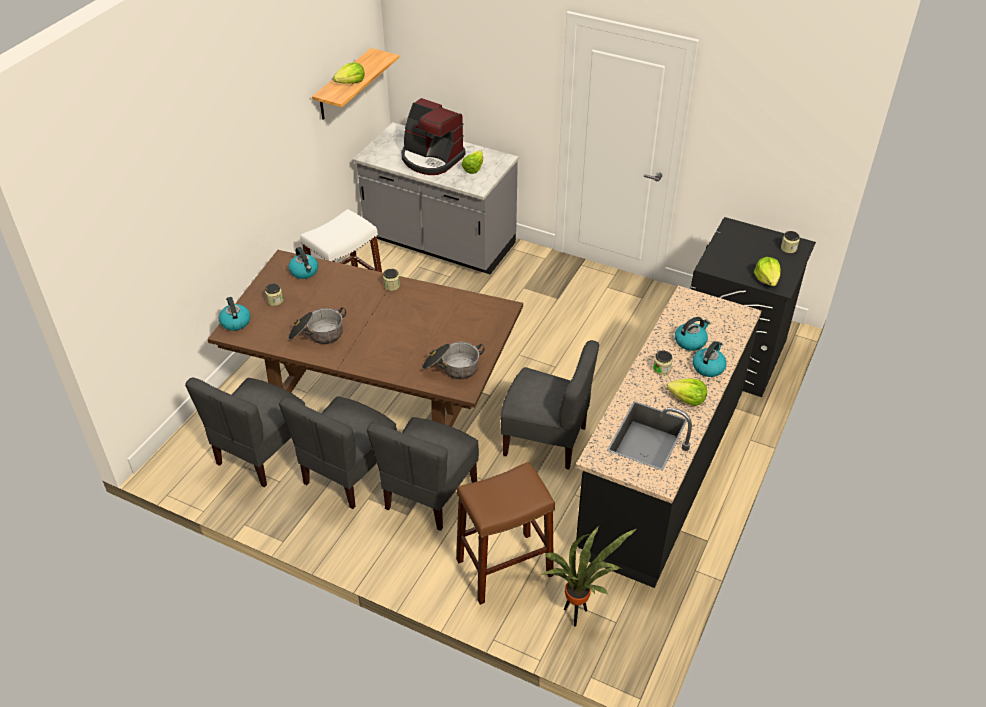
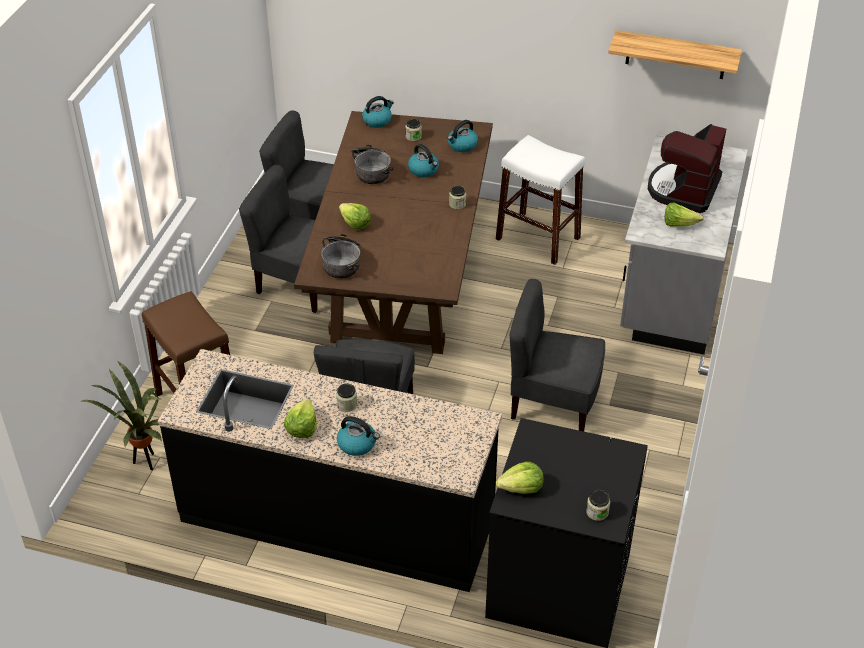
camera: 80 degrees right, 0 degrees up
(351, 83) = (655, 48): lettuce -> lettuce (355, 223)
(429, 495) = (281, 341): grey chair -> grey chair (553, 403)
(690, 341) = (399, 427): kettle -> kettle (424, 170)

